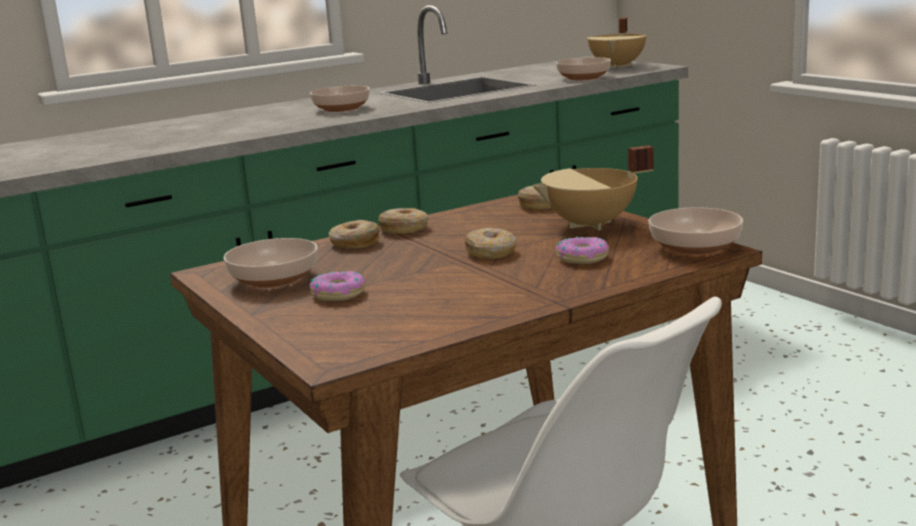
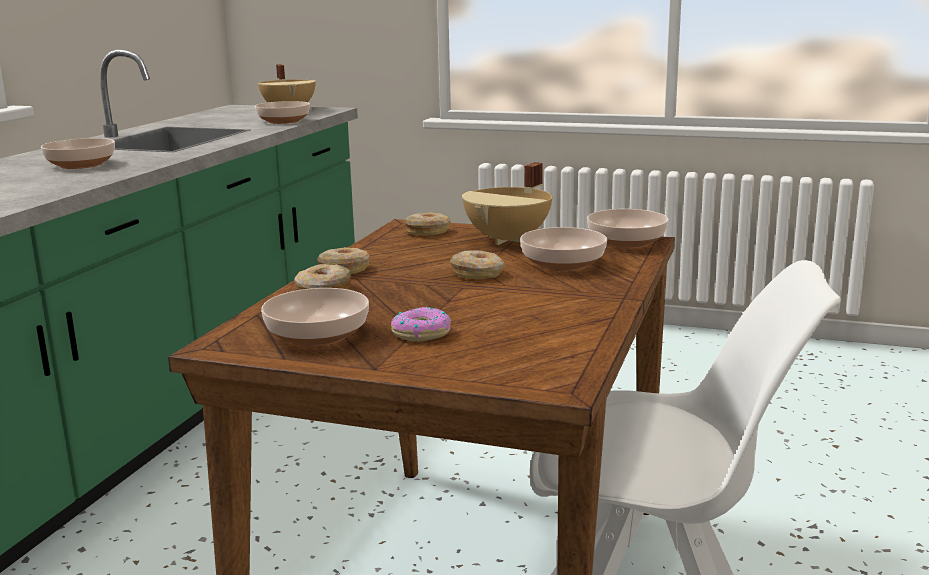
camera: 40 degrees left, 0 degrees up
(582, 258) = (563, 264): donut -> bowl

